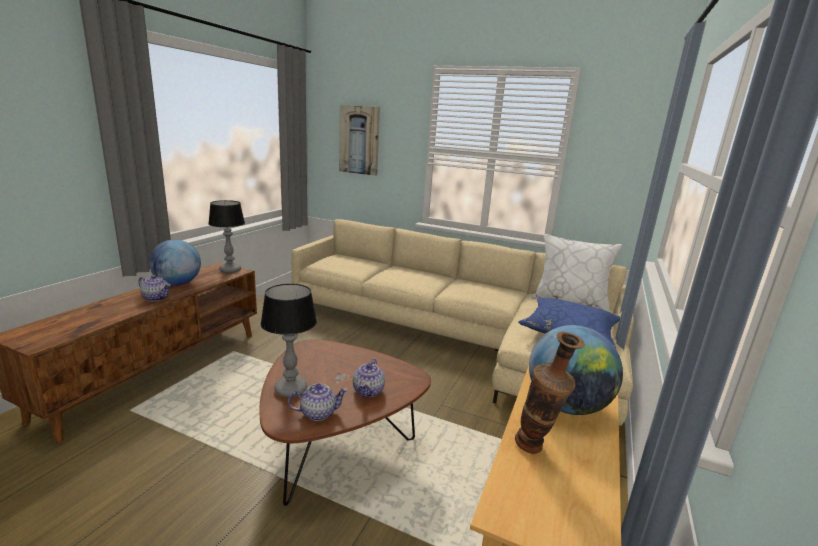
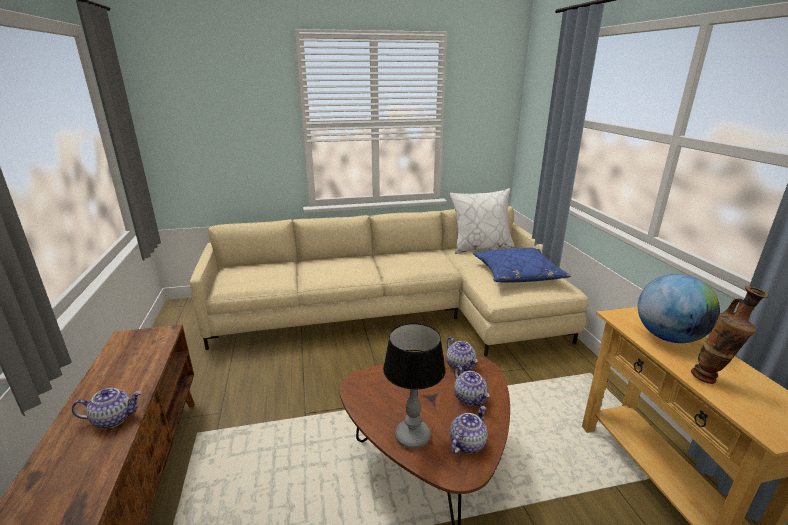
camera: 35 degrees left, 5 degrees up
(177, 284) = (108, 385): globe -> none
(230, 270) = (151, 336): table lamp -> none
(359, 140) = (209, 124): picture -> none
(398, 370) = (461, 365): none -> teapot

